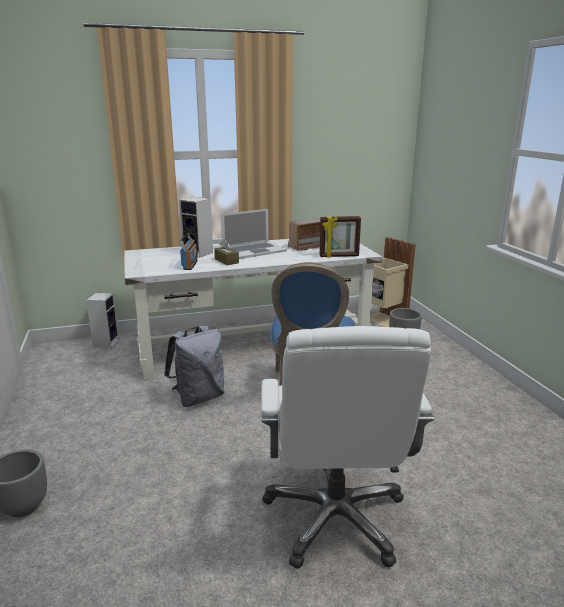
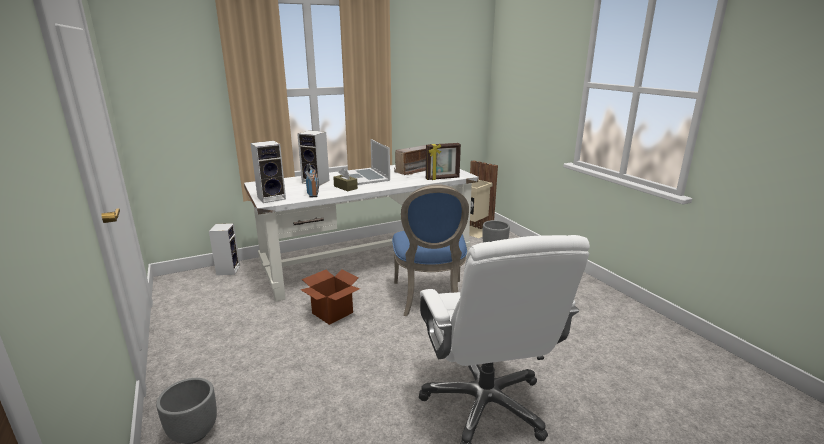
camera: 10 degrees left, 0 degrees up
(145, 268) = (272, 198): none -> speaker
(199, 397) = (332, 313): grey backpack -> cardboard box
(254, 250) = (365, 176): laptop -> laptop turned 105 degrees clockwise

